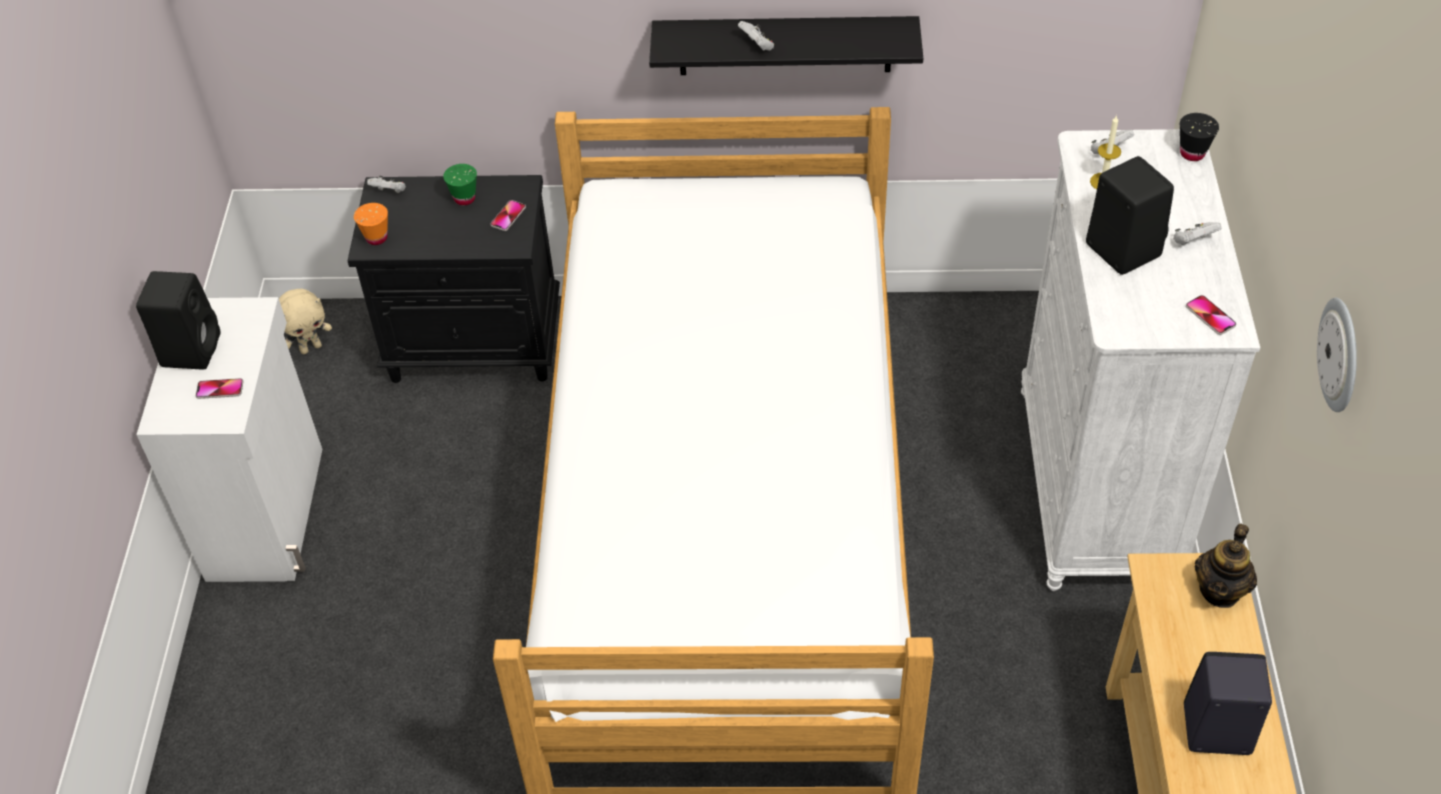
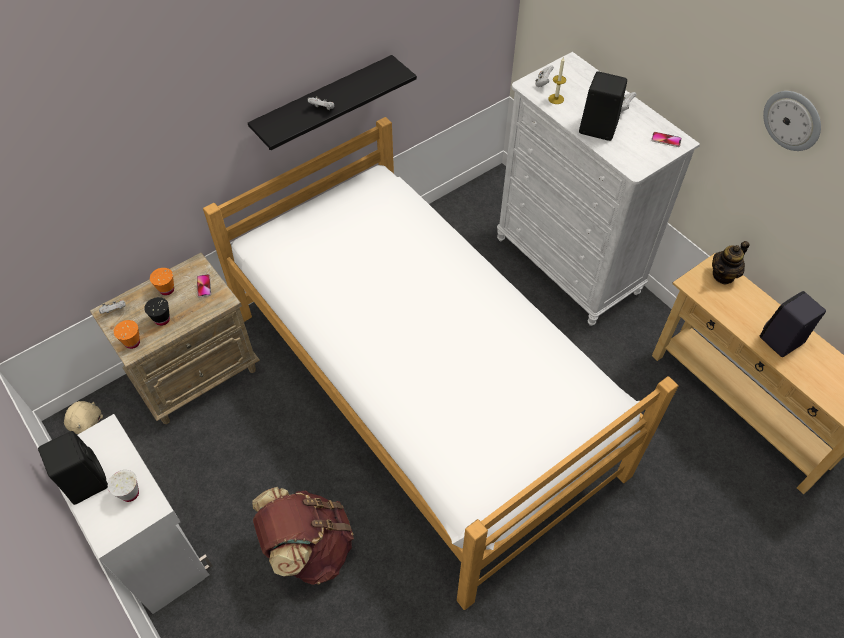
camera: 40 degrees left, 5 degrees up
(220, 389) = (130, 493): phone -> white cup
(423, 625) = (309, 548): none -> brown backpack
(464, 198) = (167, 290): green cup -> orange cup
(476, 343) = (196, 373): black nightstand -> beige nightstand
(1192, 153) = (580, 65): black cup -> black cup (162, 320)
(1220, 590) = (723, 275): teapot -> teapot turned 60 degrees clockwise

